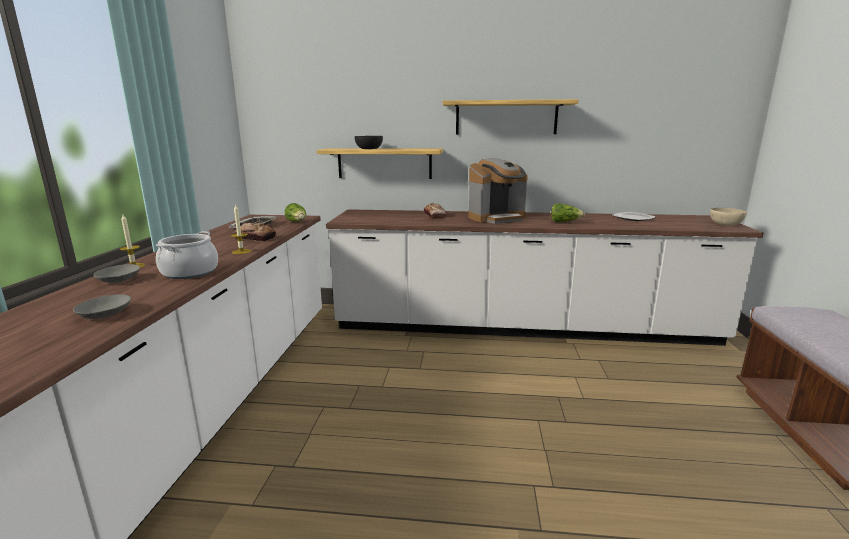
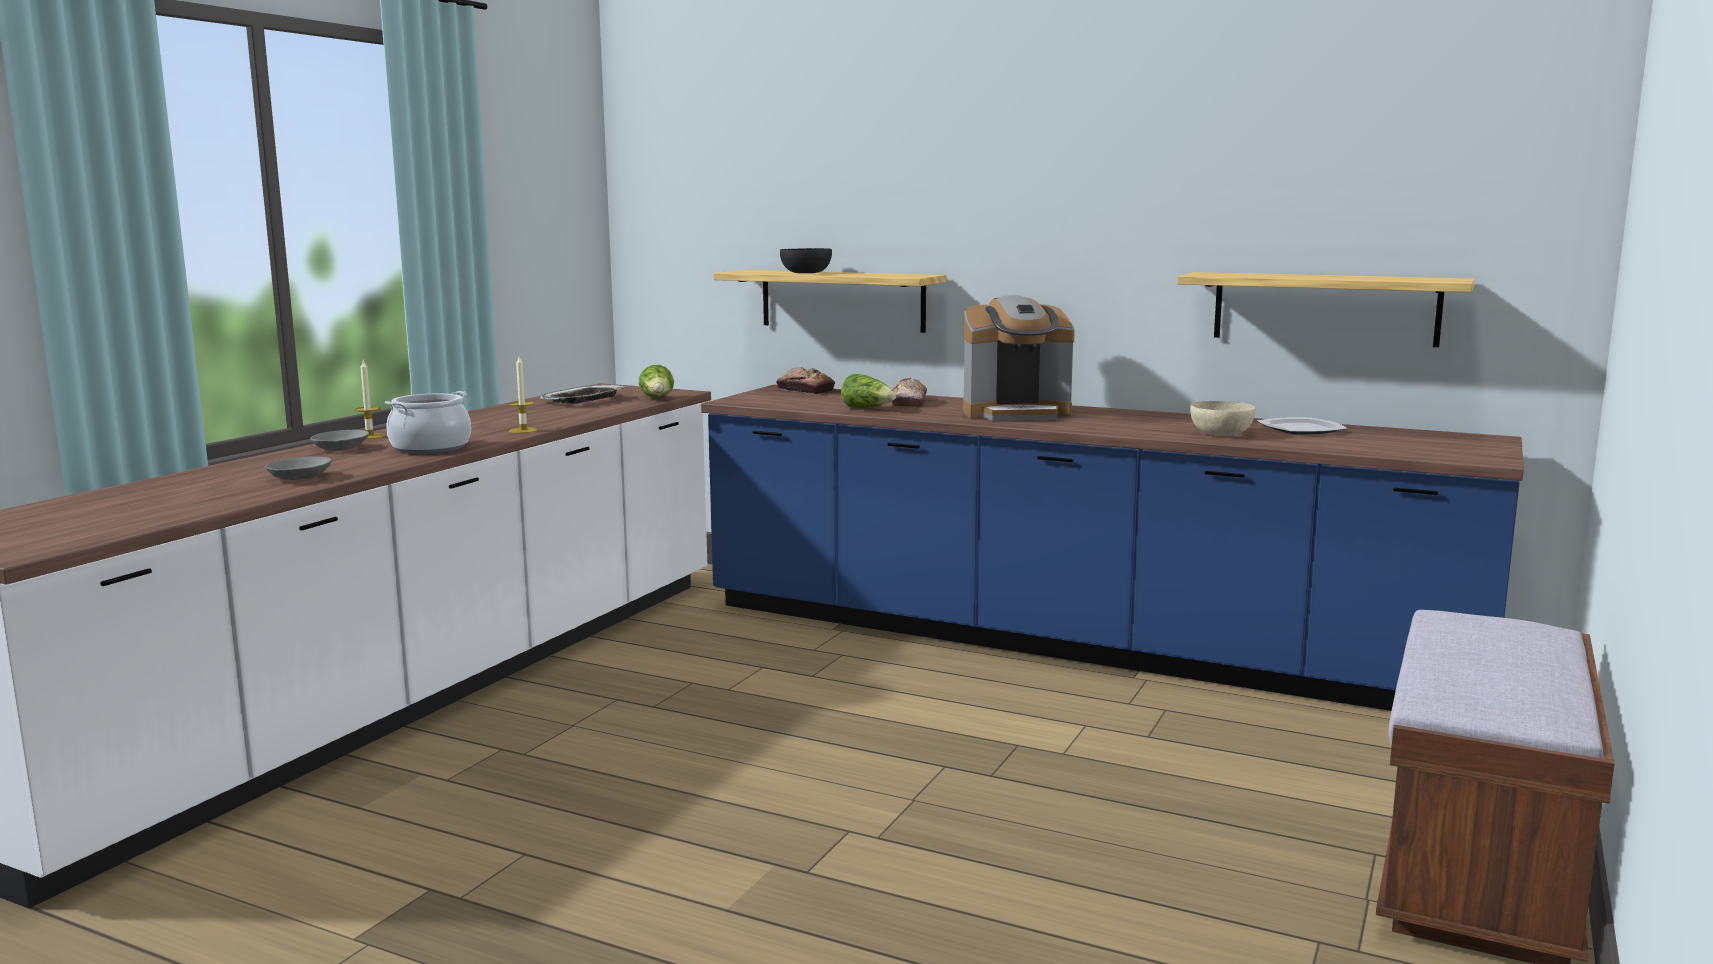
camera: 20 degrees right, 5 degrees down
(255, 238) = (564, 415): bread -> bread (805, 390)
(506, 118) = (1063, 218): shelf -> shelf (1325, 308)
(522, 327) = (1070, 644): white counter -> blue counter
(565, 222) = (1137, 427): lettuce -> lettuce (868, 409)
(725, 224) = (1480, 450): beige bowl -> beige bowl (1220, 433)

